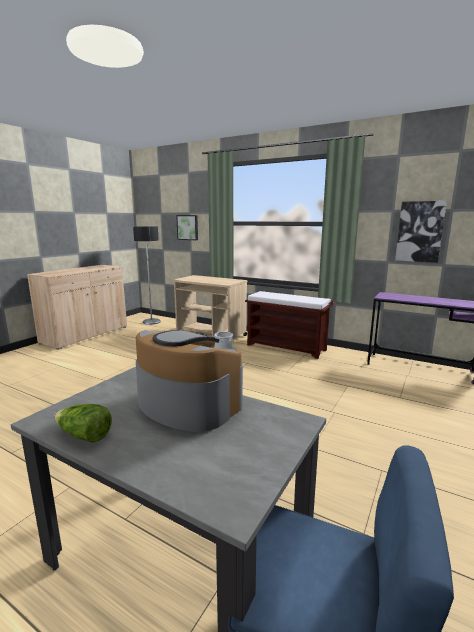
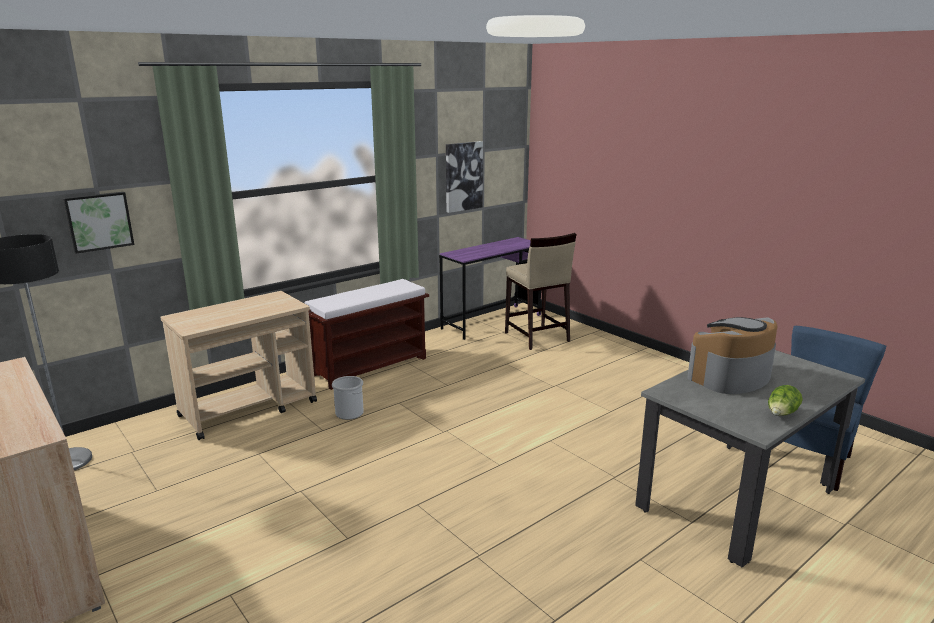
camera: 70 degrees left, 5 degrees up
(421, 390) = (536, 337): none -> beige stool

